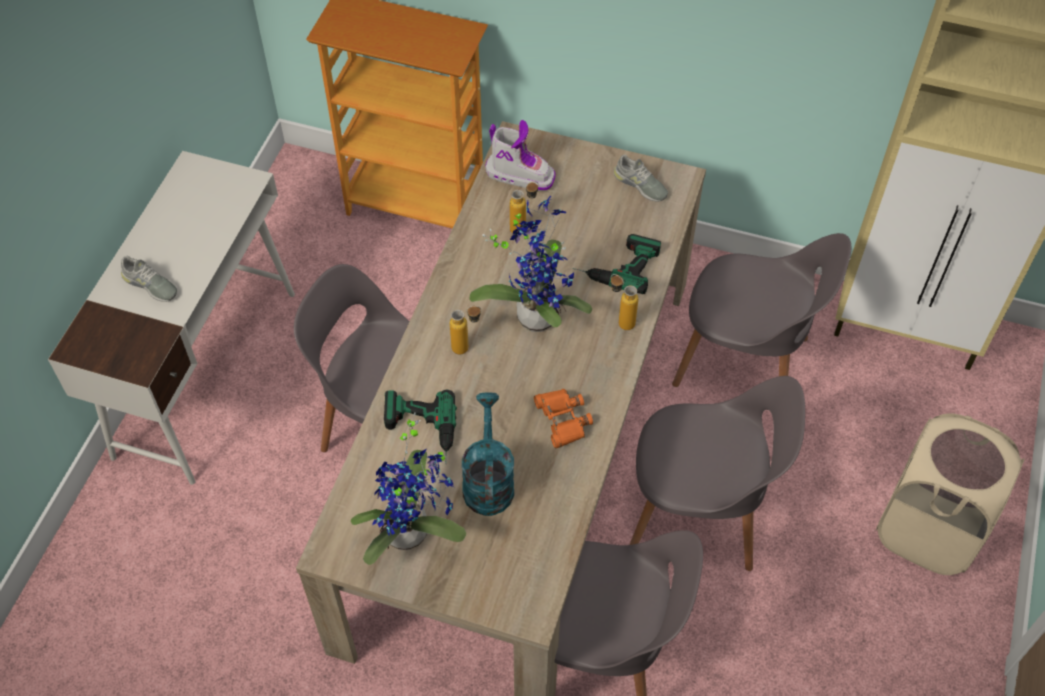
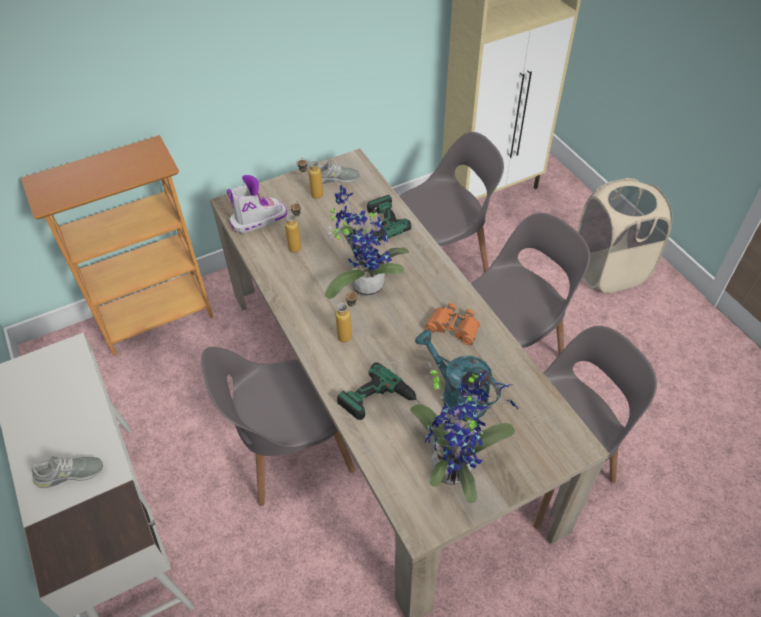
camera: 45 degrees left, 5 degrees down
(620, 321) = (415, 252): bottle -> bottle (312, 196)

